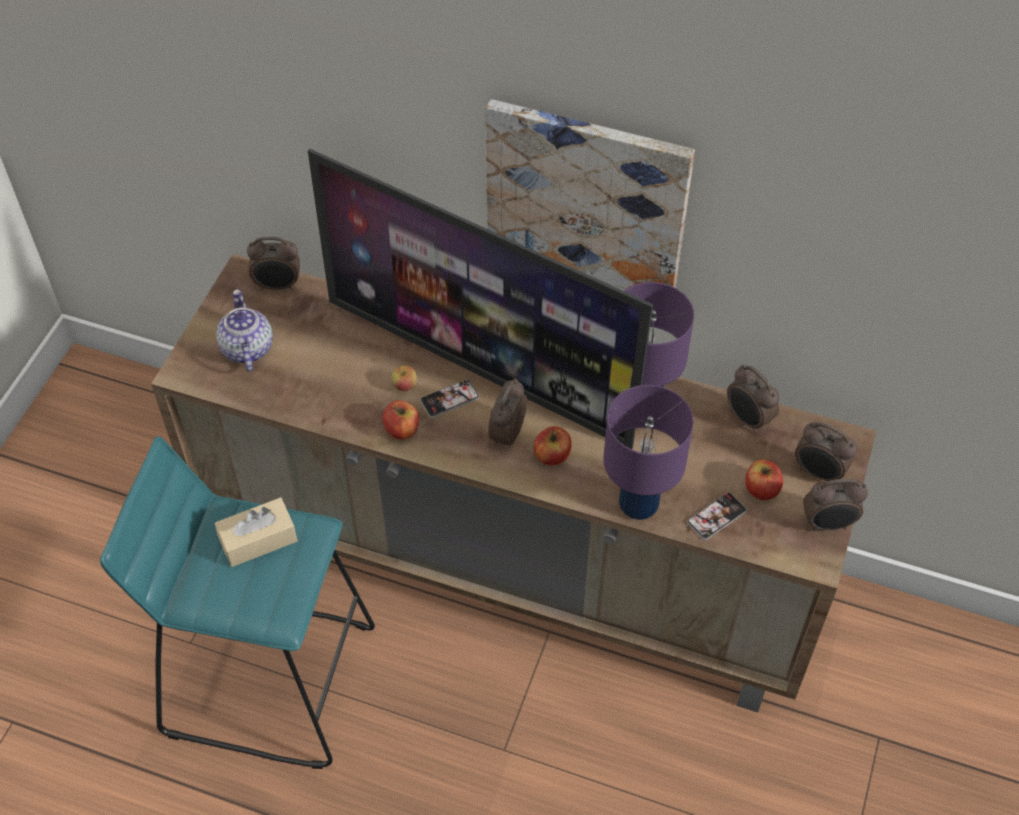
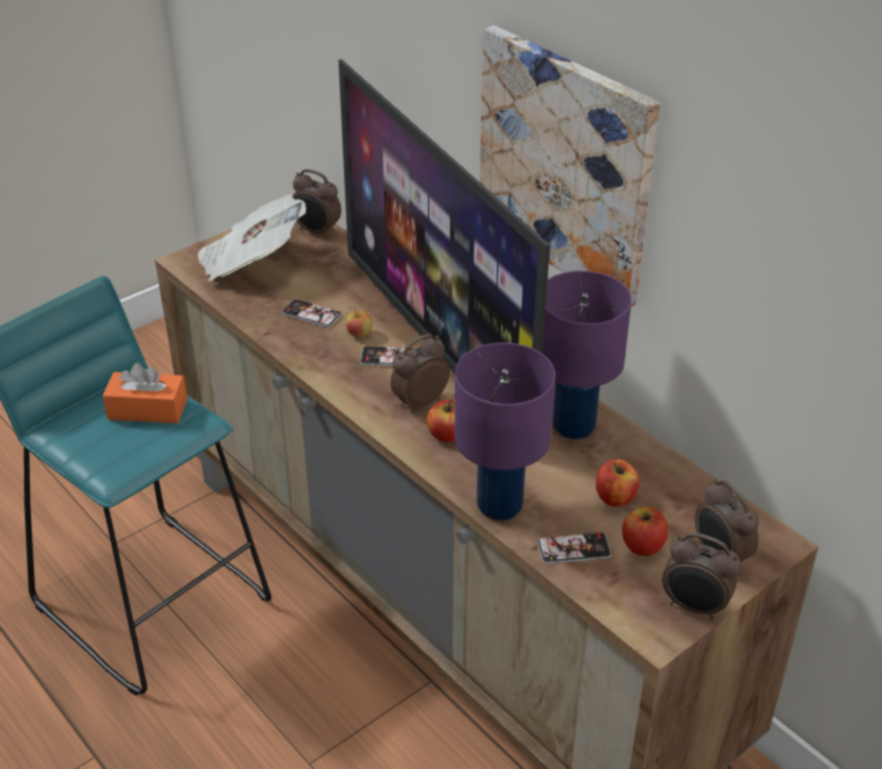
camera: 30 degrees right, 15 degrees down
(246, 348) = (251, 263): teapot -> newspaper
(258, 540) = (147, 409): beige tissue box -> orange tissue box
(347, 383) = (311, 314): none -> phone
(402, 429) = (327, 364): apple -> apple (615, 497)
(747, 419) = (675, 482): alarm clock -> none

